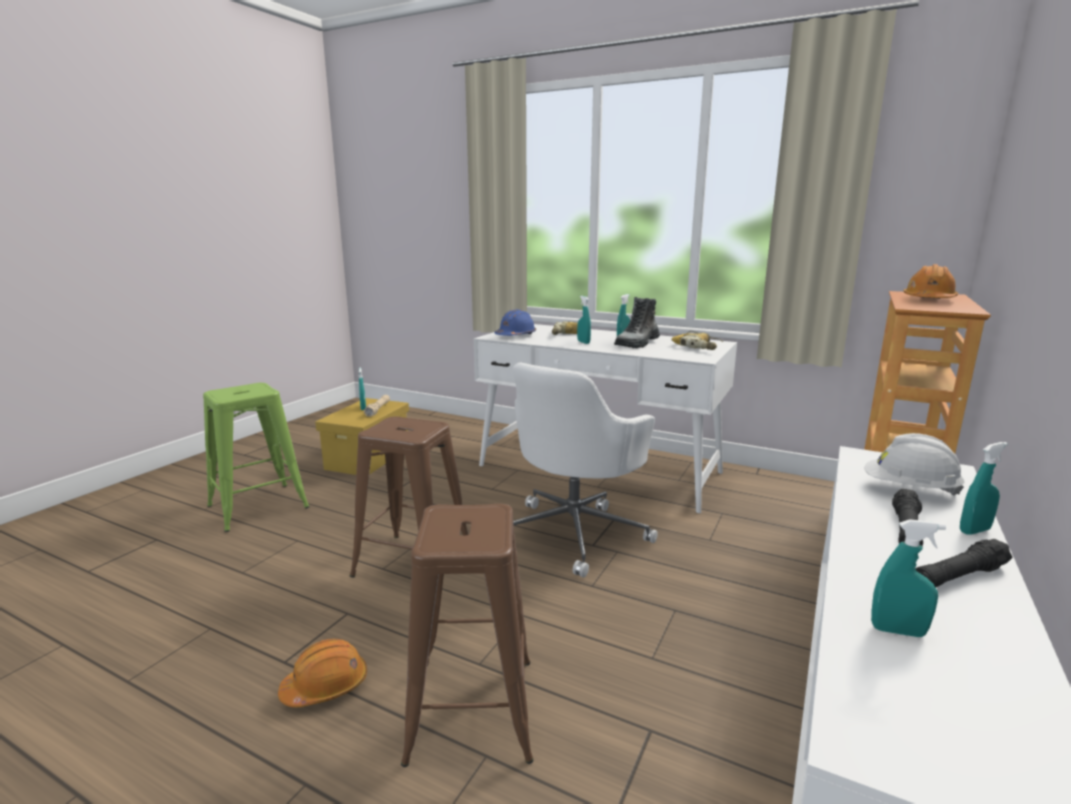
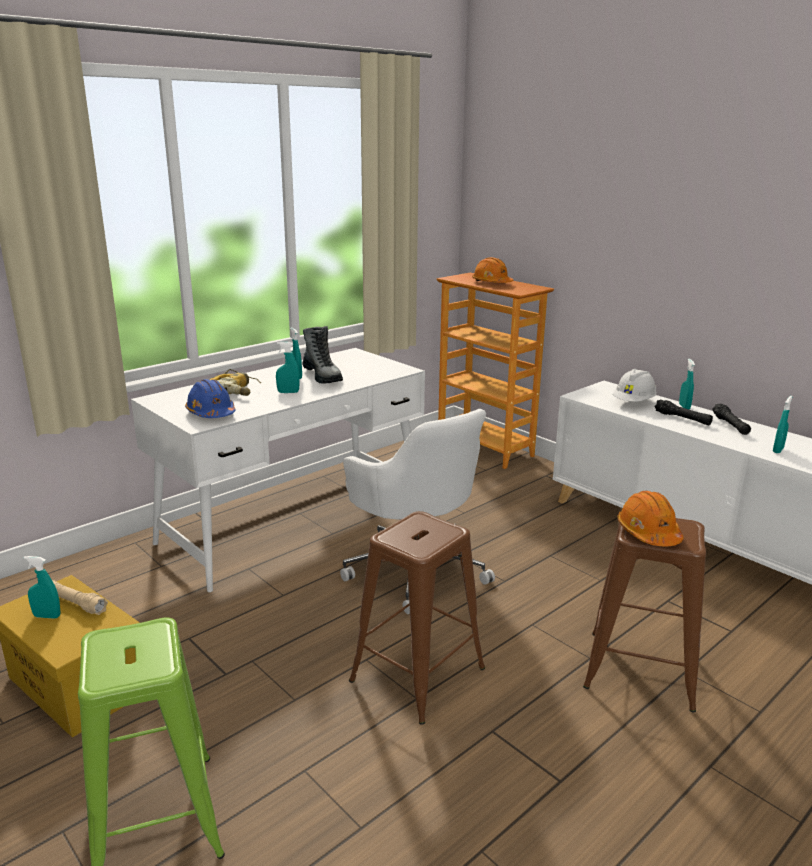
camera: 70 degrees left, 5 degrees up
(326, 686) = (602, 751): orange hard hat -> orange hard hat (648, 533)
(699, 347) = (360, 361): power drill -> none

